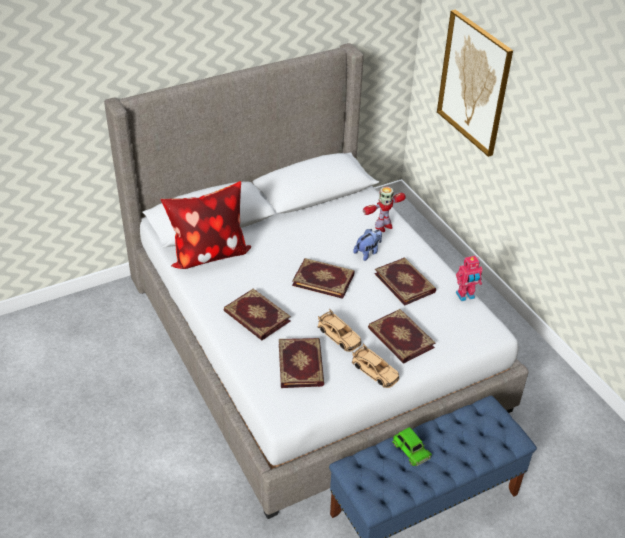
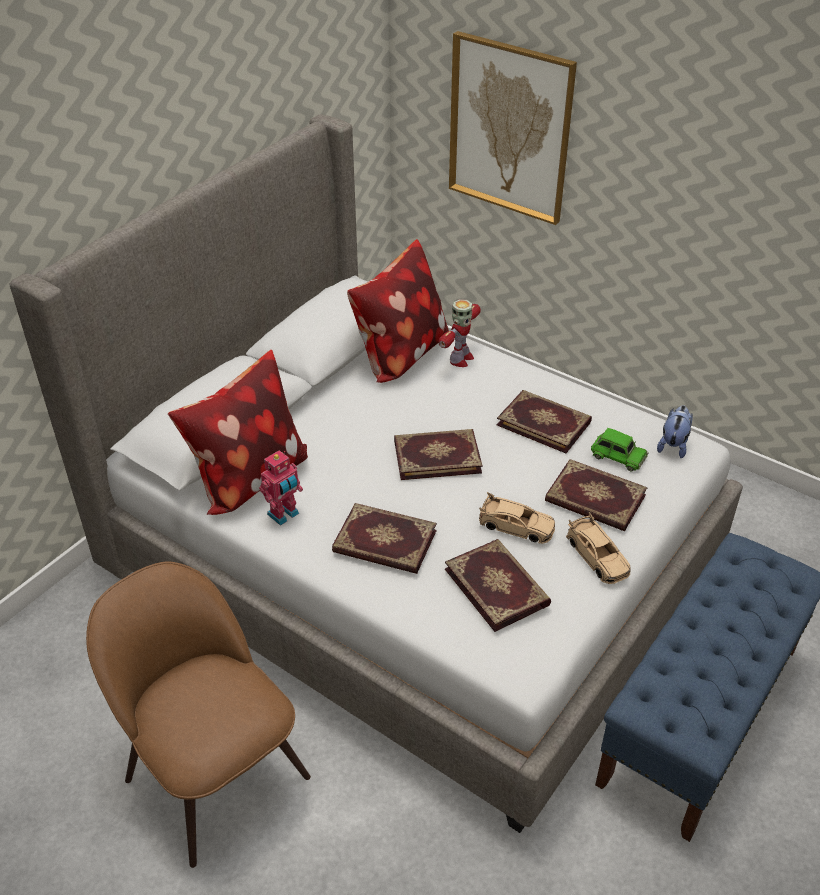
camera: 25 degrees left, 0 degrees up
(125, 415) = (213, 772): none -> brown chair
(347, 211) = (399, 354): none -> pillow
(368, 252) = (467, 400): plush toy -> plush toy (673, 445)
(375, 371) = (597, 556): beige toy car -> beige toy car turned 45 degrees clockwise
(410, 449) = (695, 646): green toy car -> green toy car (617, 456)
(465, 296) = (629, 414): toy robot -> toy robot (284, 515)

